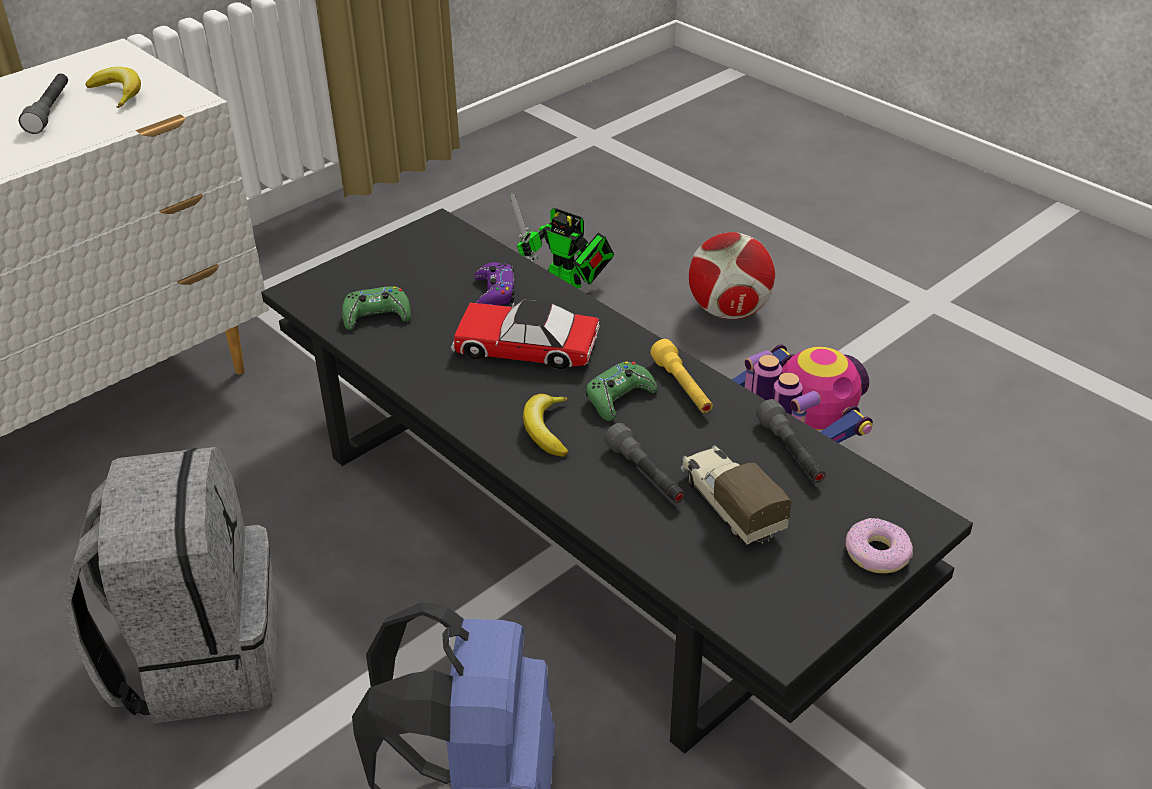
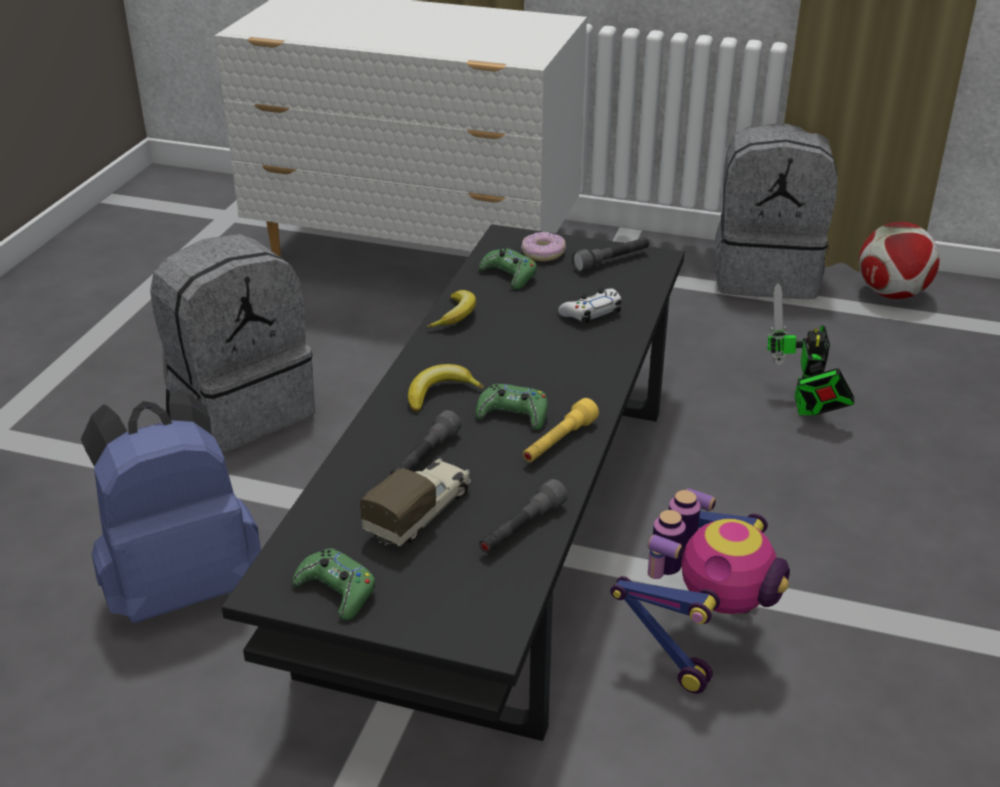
camera: 60 degrees right, 5 degrees down
(50, 111) = (461, 32): grey flashlight -> grey flashlight (612, 261)
(118, 93) = (509, 40): banana -> banana (456, 315)
(363, 216) = (766, 274): none -> grey backpack
(494, 294) = (591, 312): purple game controller -> white game controller
(525, 347) = (536, 349): toy car -> none
(729, 311) = (889, 516): football -> football (892, 294)
(810, 595) = (337, 591): none -> green game controller
(876, 554) = (419, 618): donut -> donut (543, 253)

